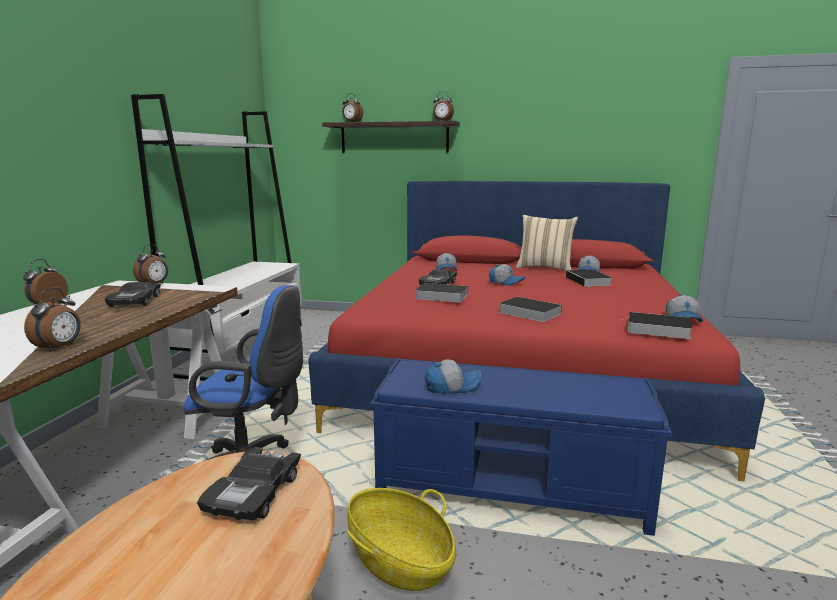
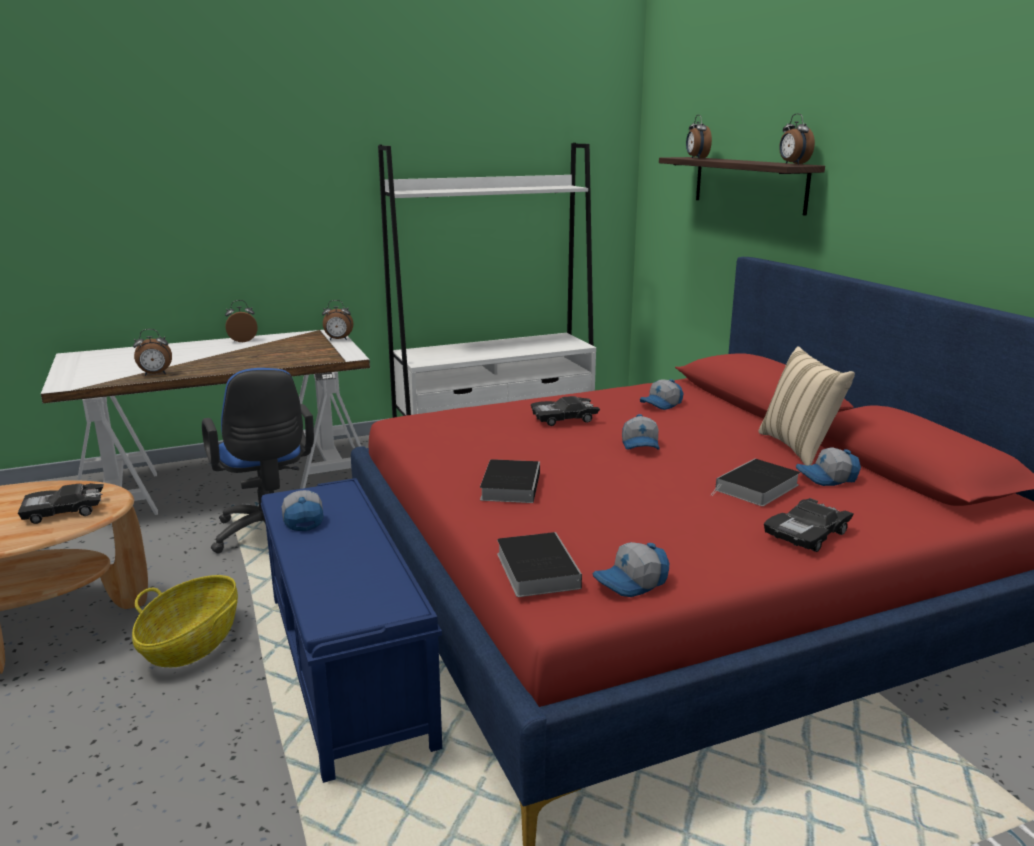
camera: 55 degrees right, 5 degrees up
(136, 301) = (282, 352): black toy car -> black toy car (807, 534)
(440, 296) = (500, 431): book -> none
(452, 386) = (301, 518): cap -> cap turned 150 degrees counterclockwise

